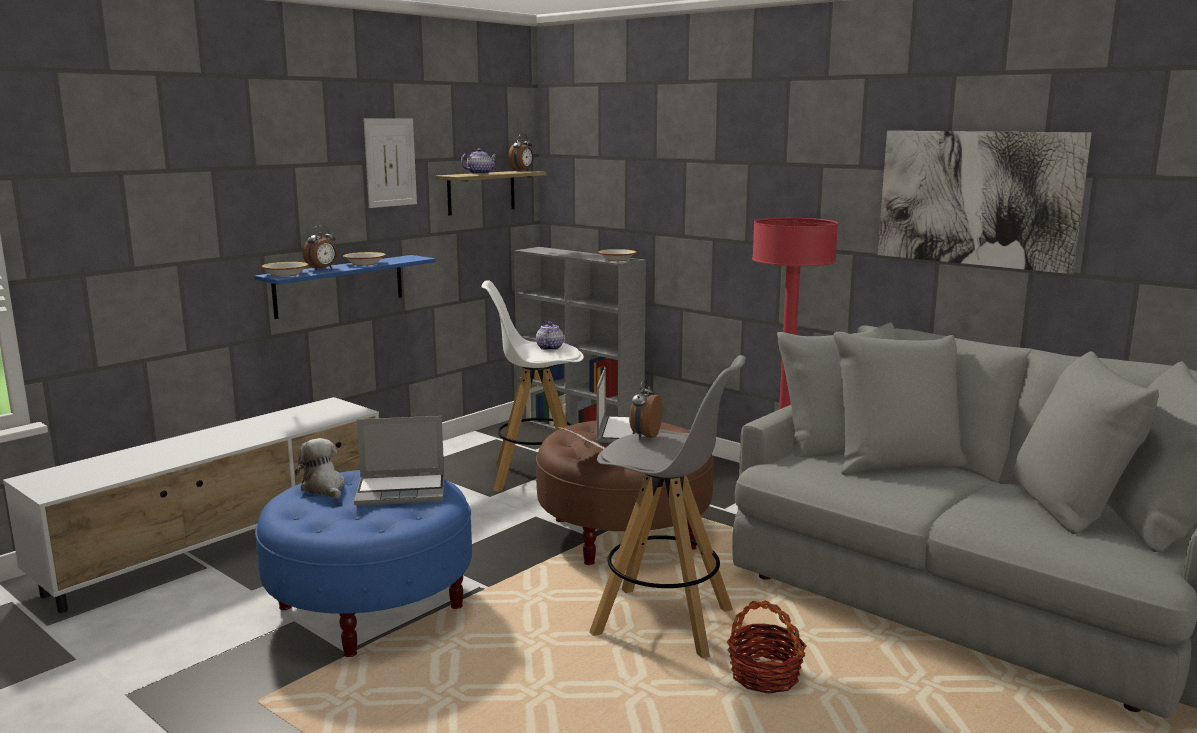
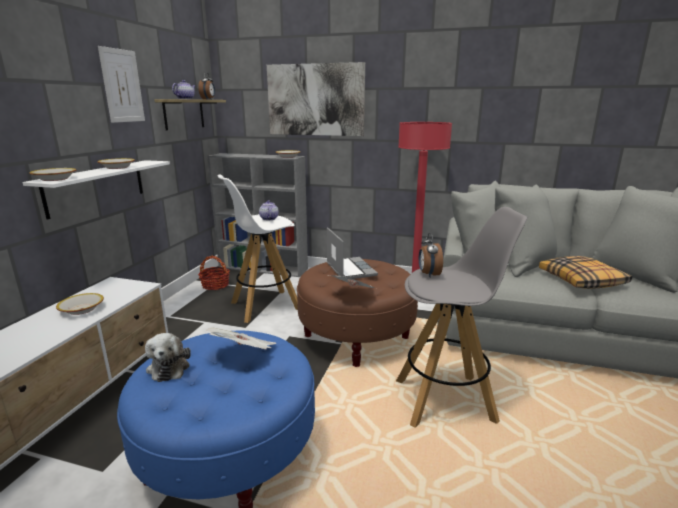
camera: 25 degrees left, 5 degrees up
(282, 424) = (82, 309): none -> bowl
(322, 269) = (85, 173): alarm clock -> none
(324, 488) = (169, 367): plush toy -> plush toy turned 135 degrees counterclockwise
(339, 286) = (97, 187): blue shelf -> white shelf
(402, 491) = (244, 353): laptop -> newspaper
(764, 675) = (542, 425): basket -> basket (215, 285)
(942, 496) = (581, 281): none -> pillow
(976, 198) = (531, 103): picture -> picture (315, 100)

